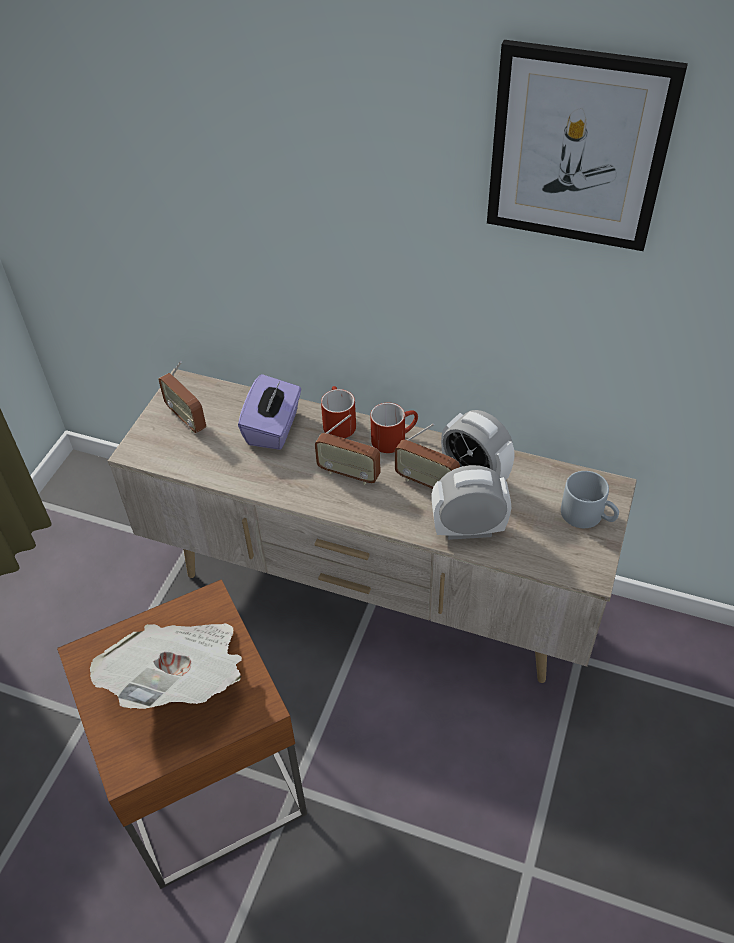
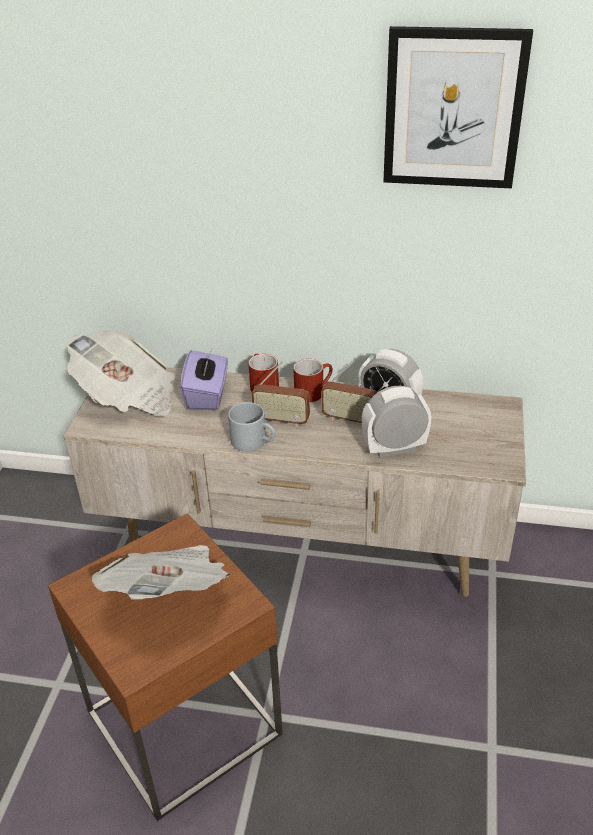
camera: 10 degrees left, 10 degrees down
(187, 419) = (128, 397): radio -> newspaper
(588, 515) = (491, 426): grey mug -> grey mug (254, 441)

